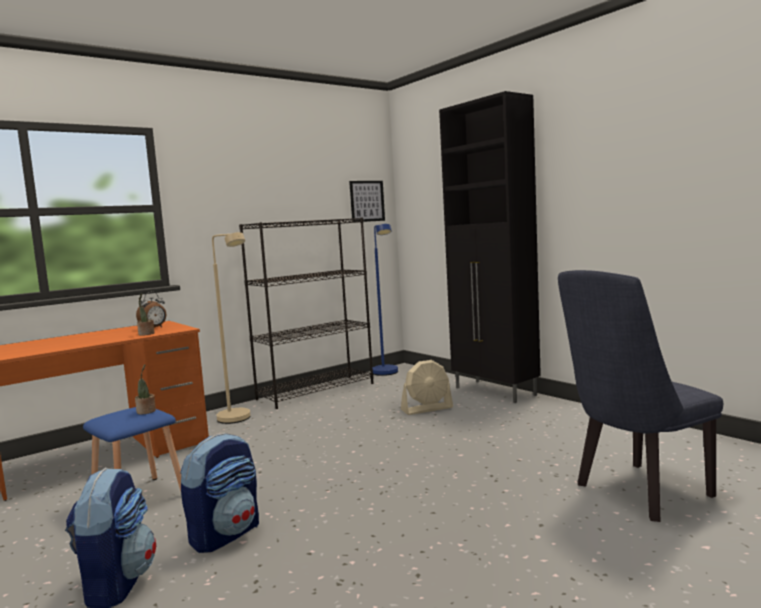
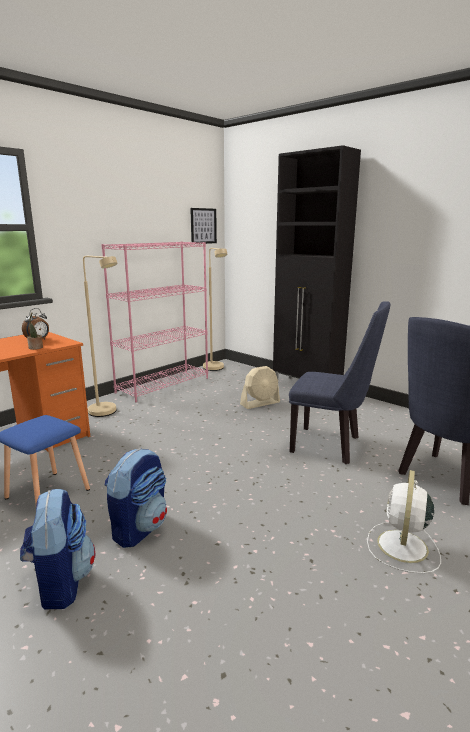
camera: 10 degrees left, 10 degrees up
(146, 412) = (54, 423): potted plant -> none
(316, 391) = (163, 385): black bookcase -> pink bookcase
(387, 374) = (215, 369): blue floor lamp -> beige floor lamp
(500, 454) = (332, 446): none -> blue chair
(544, 566) = (402, 547): none -> white fan

